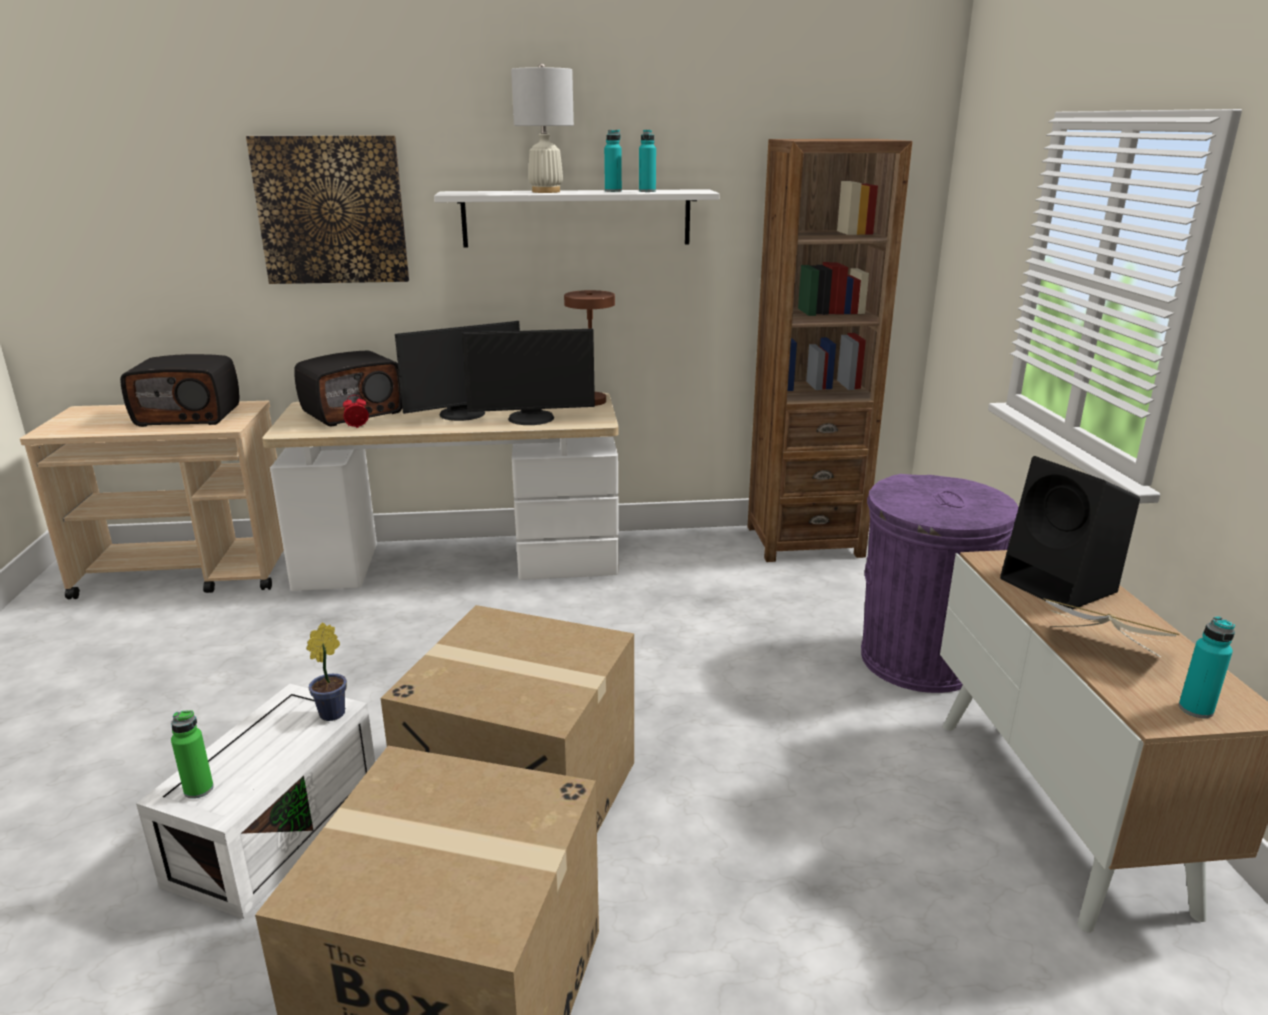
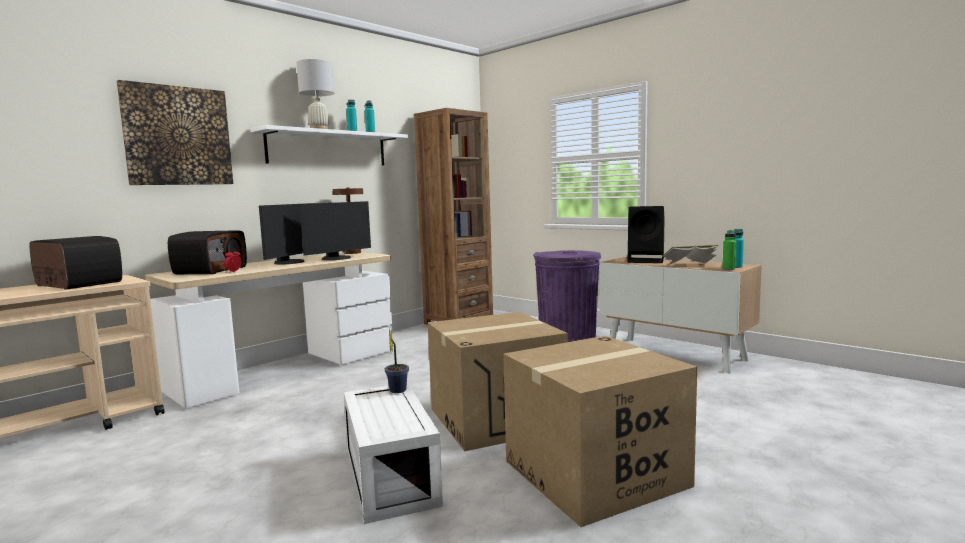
camera: 40 degrees left, 15 degrees down
(189, 416) = (77, 284): radio -> radio turned 105 degrees counterclockwise
(198, 789) = (387, 430): green bottle -> green bottle (728, 269)

